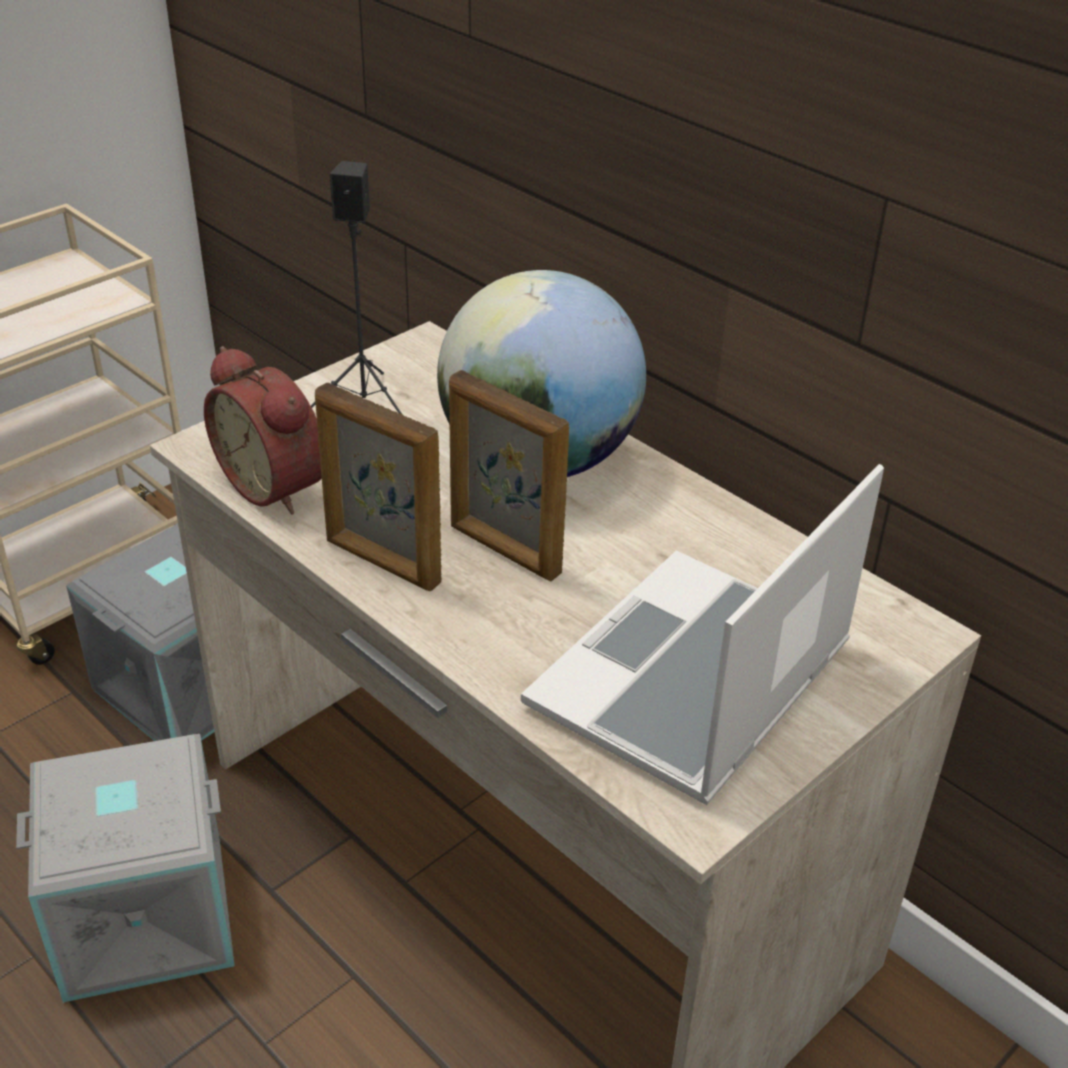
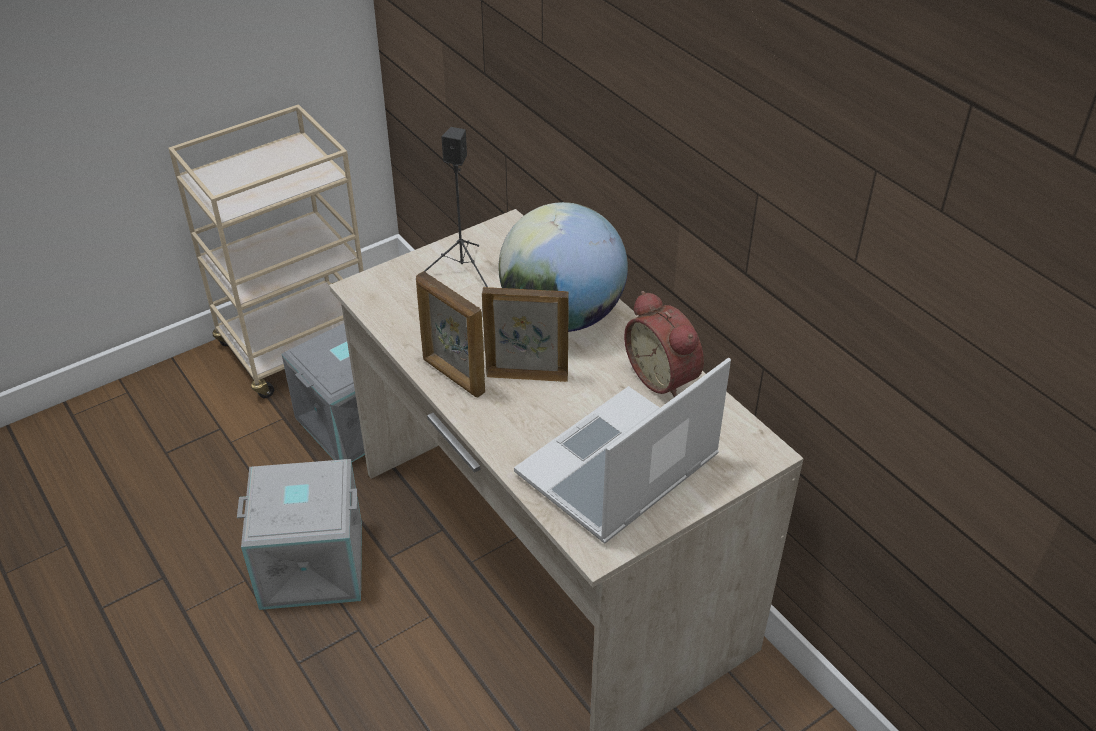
camera: 10 degrees right, 5 degrees up
(277, 484) = (400, 318): alarm clock -> alarm clock (664, 376)
(504, 550) = (527, 375): picture frame -> picture frame turned 135 degrees clockwise

